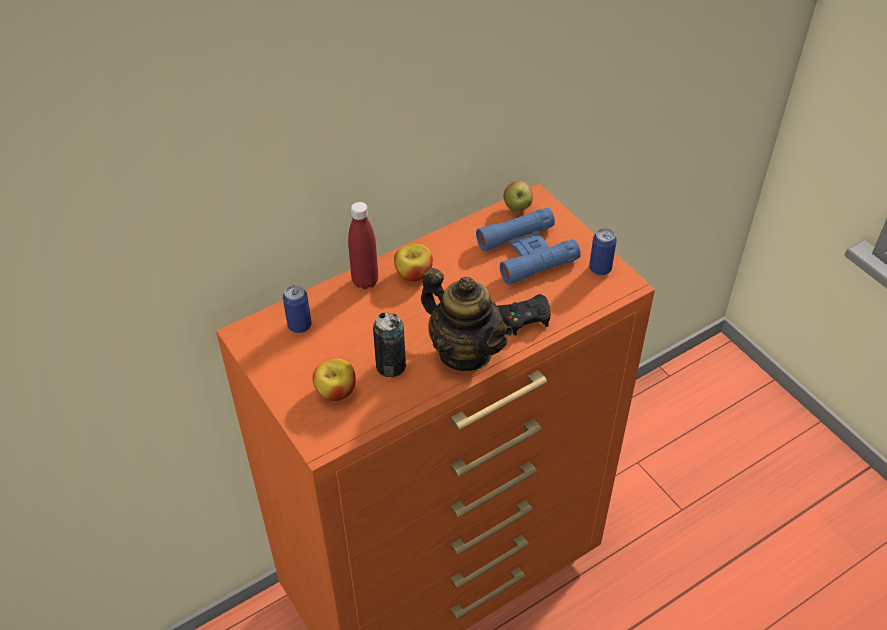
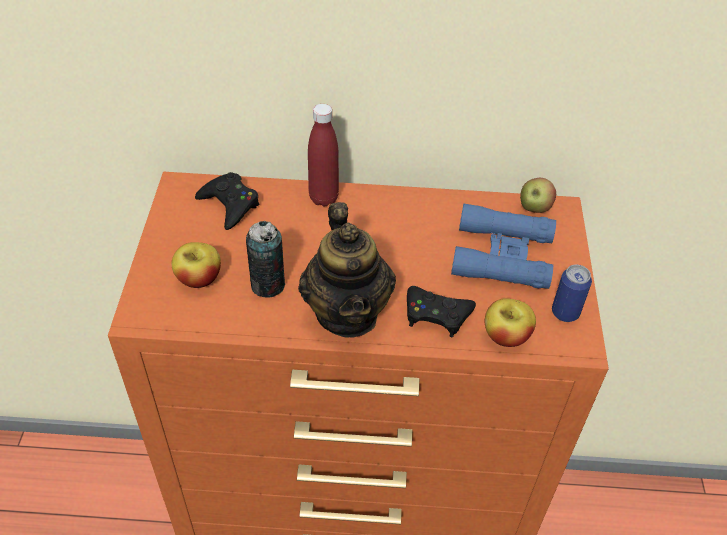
camera: 35 degrees right, 0 degrees up
(299, 326) = (230, 205): can -> black game controller
(414, 274) = (373, 216): apple -> apple (506, 336)

